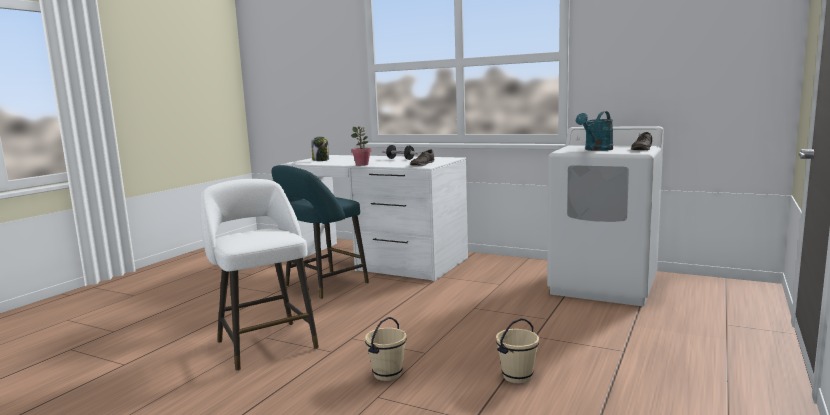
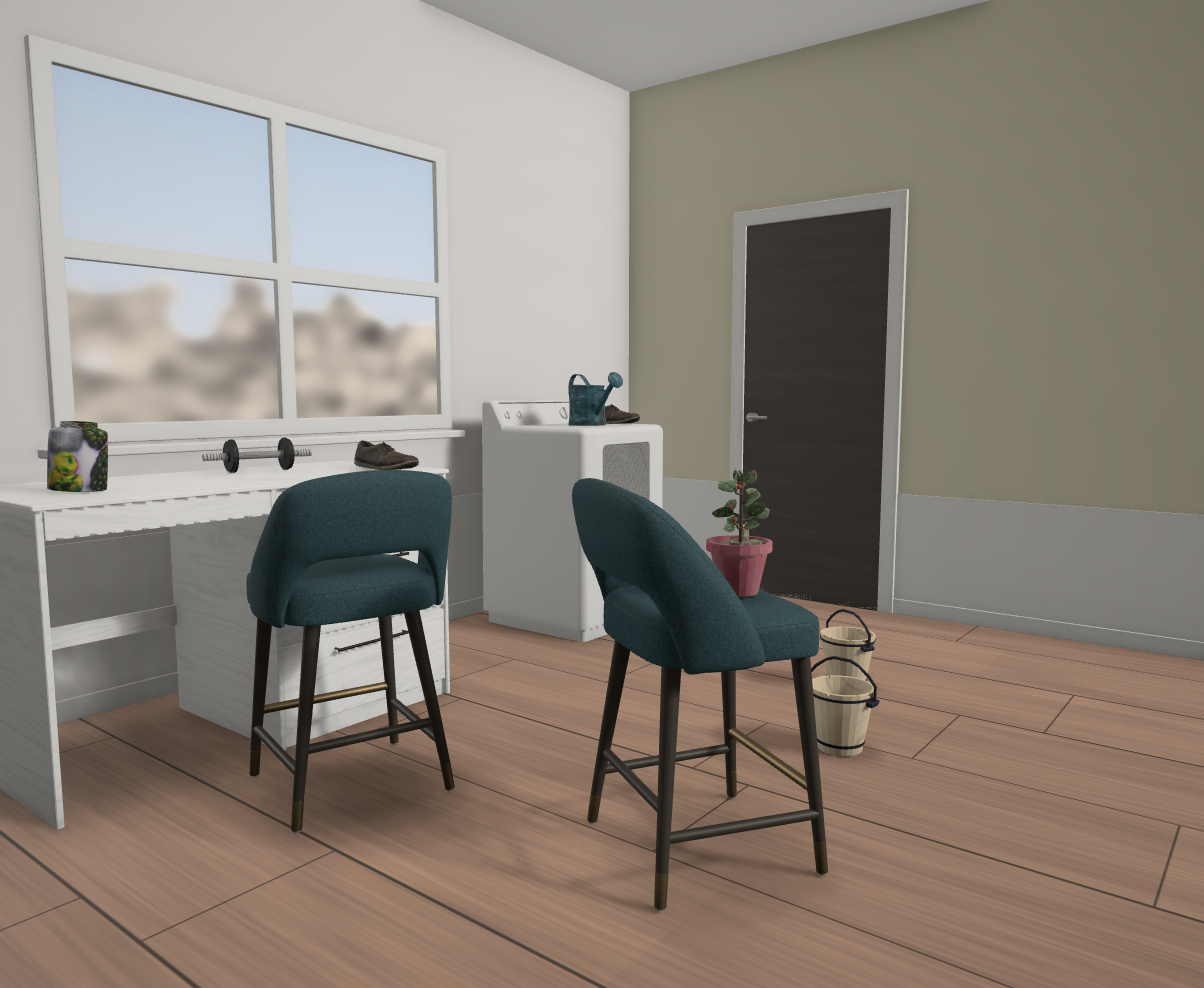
camera: 80 degrees left, 5 degrees down
(265, 343) = (686, 849): white stool -> turquoise stool
(362, 165) = (291, 480): potted plant -> potted plant (738, 592)

